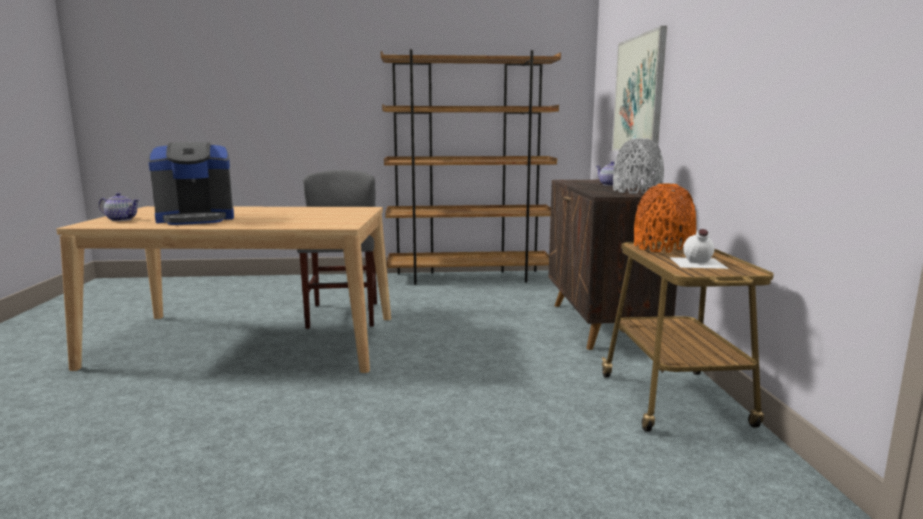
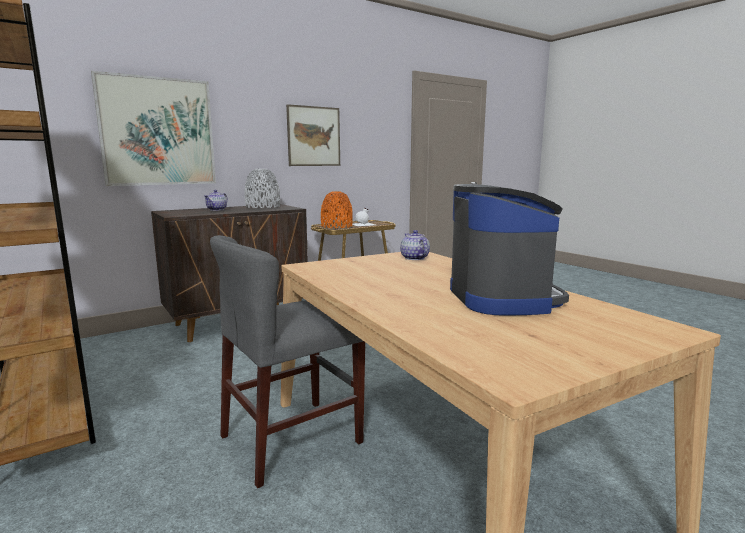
camera: 120 degrees left, 0 degrees up
(121, 219) = (608, 331): teapot -> teapot (414, 258)
(196, 219) = (503, 298): coffee machine -> coffee machine turned 45 degrees clockwise
(742, 80) = (314, 136): none -> picture

